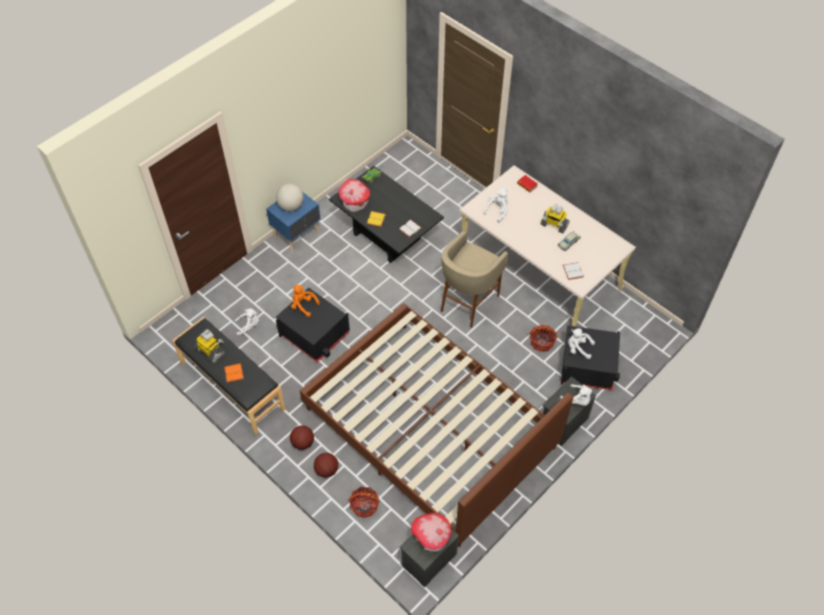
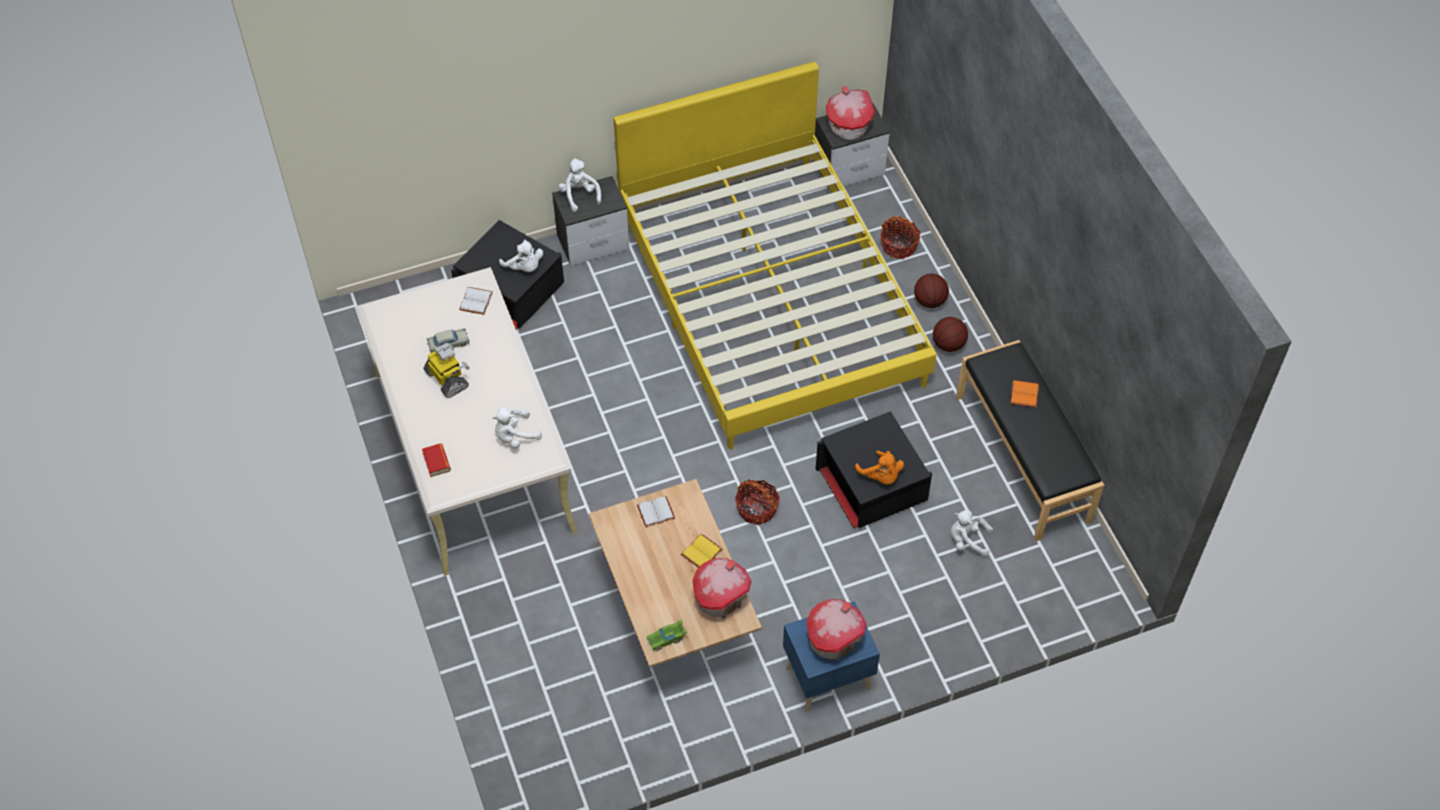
camera: 155 degrees left, 0 degrees up
(210, 351) = (1049, 439): toy robot -> none
(291, 206) = (833, 639): globe -> toy house
(387, 236) = (675, 610): black coffee table -> beige coffee table
(429, 429) = (771, 299): brown bed -> yellow bed
(468, 302) = (613, 444): beige stool -> none
(542, 342) = (547, 347): basket -> basket (756, 509)

